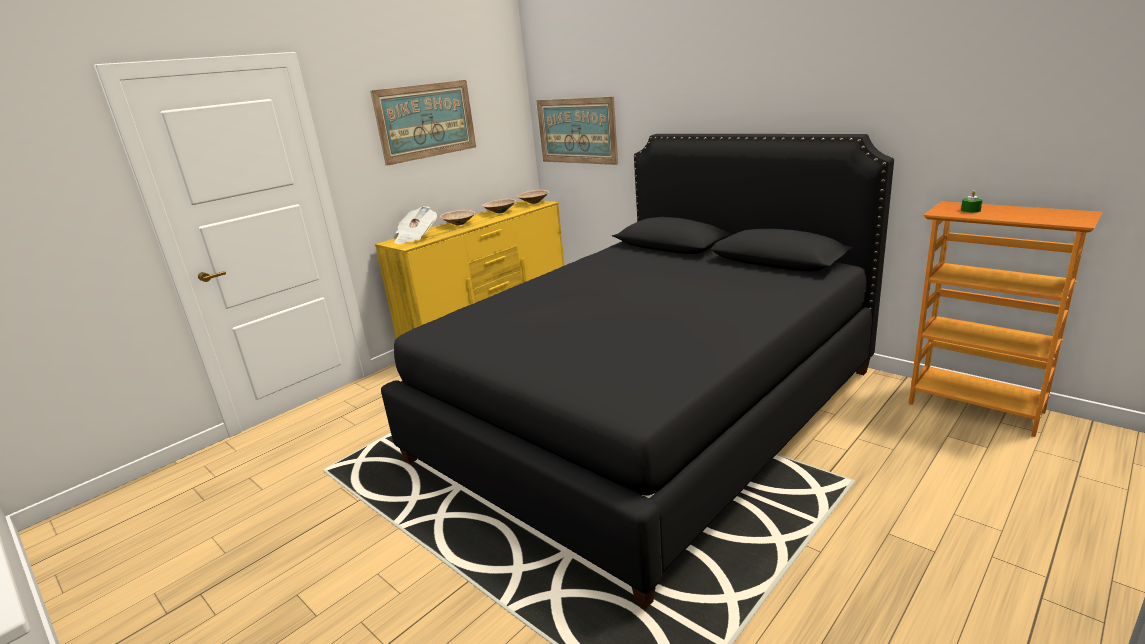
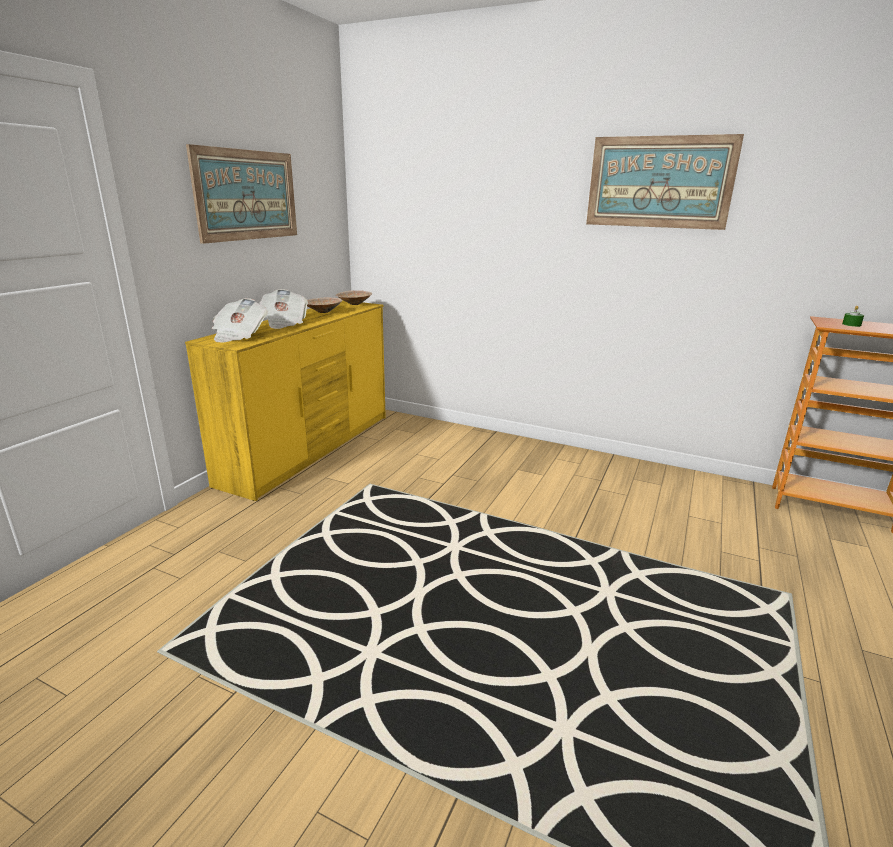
camera: 20 degrees left, 0 degrees up
(459, 224) = (283, 323): beige bowl -> newspaper
(576, 131) = (406, 228): picture -> picture (659, 182)
(649, 414) = (544, 536): black bed -> none

